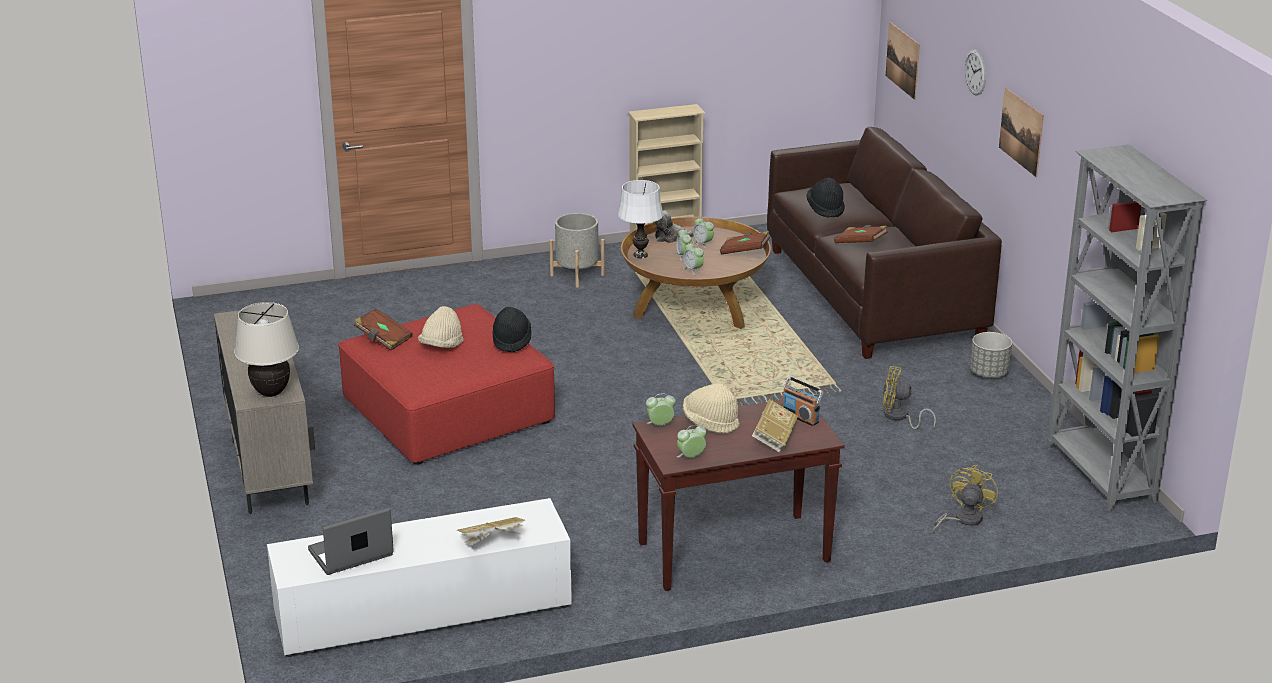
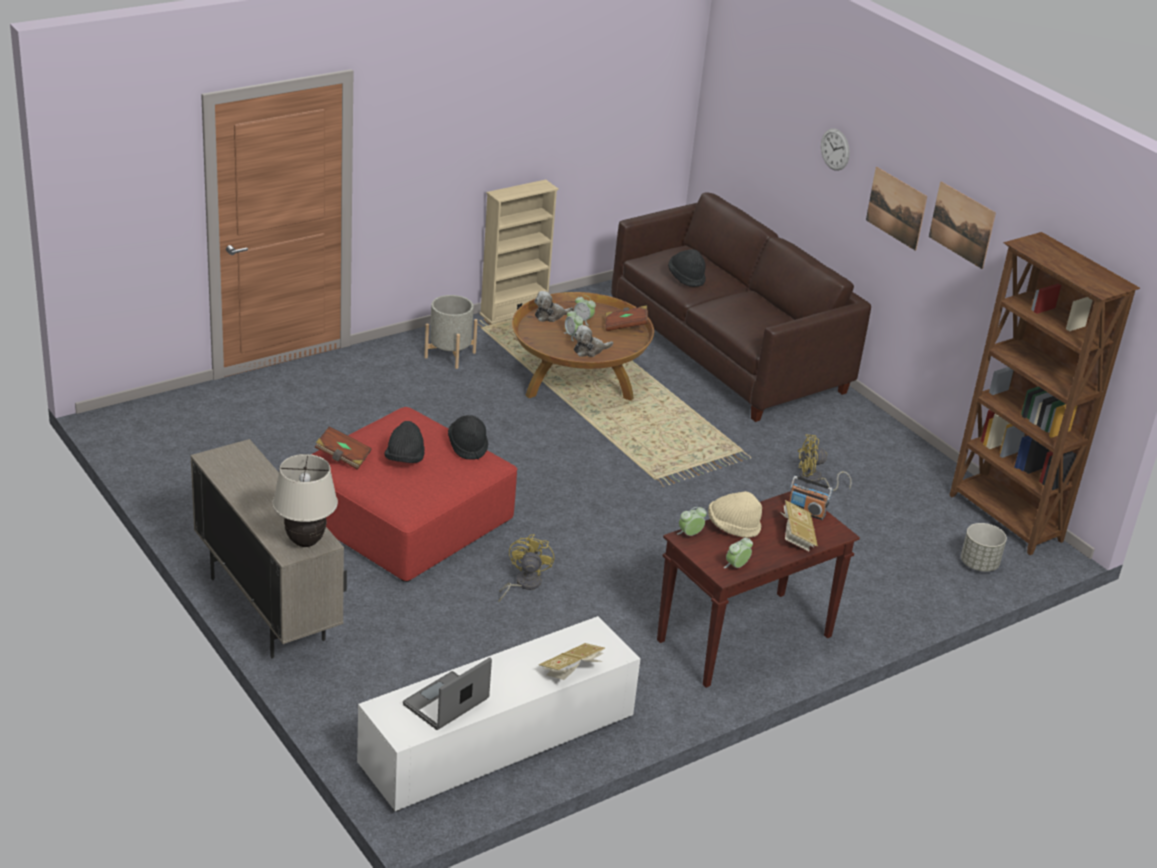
camera: 20 degrees left, 5 degrees up
(441, 346) = (405, 459): beige hat -> black hat
(640, 255) = (532, 338): white table lamp -> none
(693, 270) = (589, 350): alarm clock -> plush toy
(860, 243) = (735, 313): brown book -> none
(902, 60) = (733, 129): picture -> picture (962, 224)
(963, 519) = (918, 579): yellow fan -> yellow fan (523, 584)
(989, 373) = (866, 426): grey planter -> grey planter (979, 564)
(1099, 474) = (1005, 519): grey bookcase -> brown bookcase

